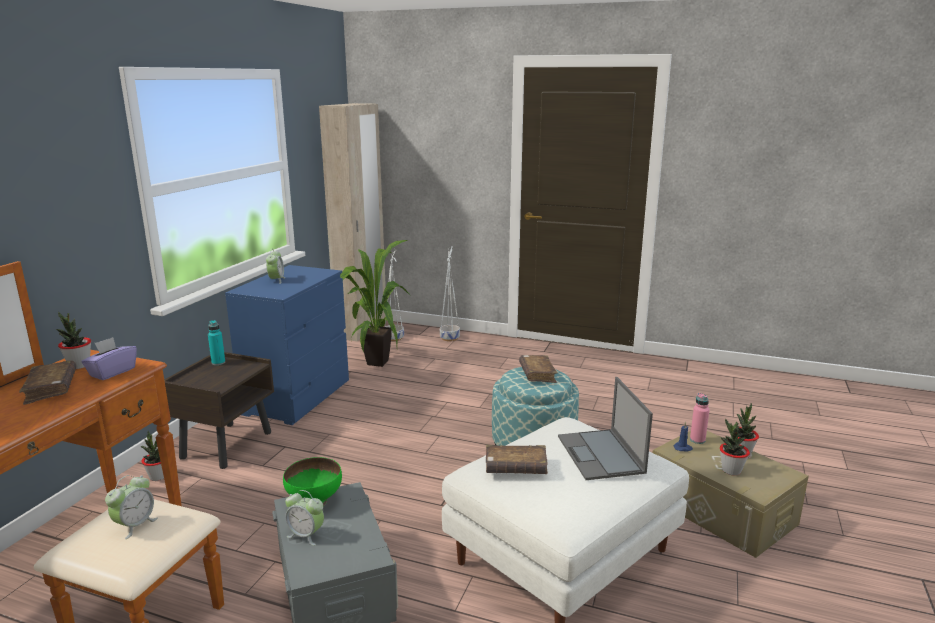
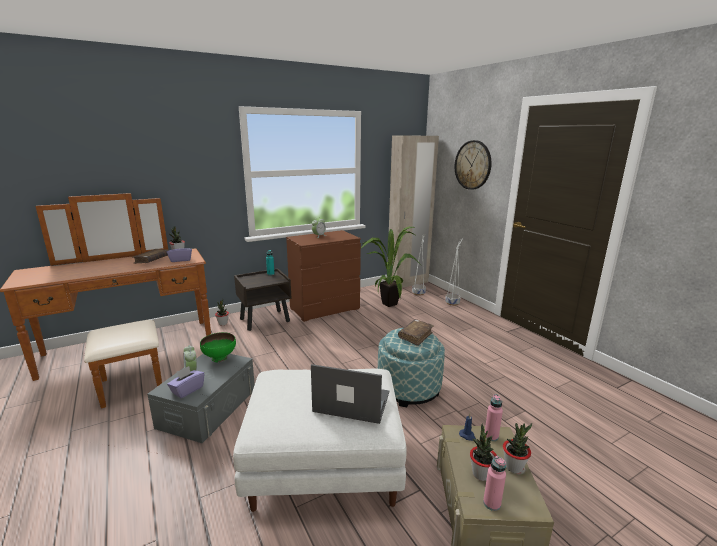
camera: 40 degrees right, 0 degrees up
(135, 525) = (124, 331): alarm clock -> none
(297, 397) = (325, 309): blue dresser -> brown dresser
(344, 555) = (187, 390): none -> purple tissue box
(445, 144) = (473, 165): none -> wall clock
(515, 468) = (289, 383): brown book -> none
(601, 455) = (351, 402): laptop -> laptop turned 75 degrees clockwise
(765, 486) = (492, 503): none -> pink bottle

